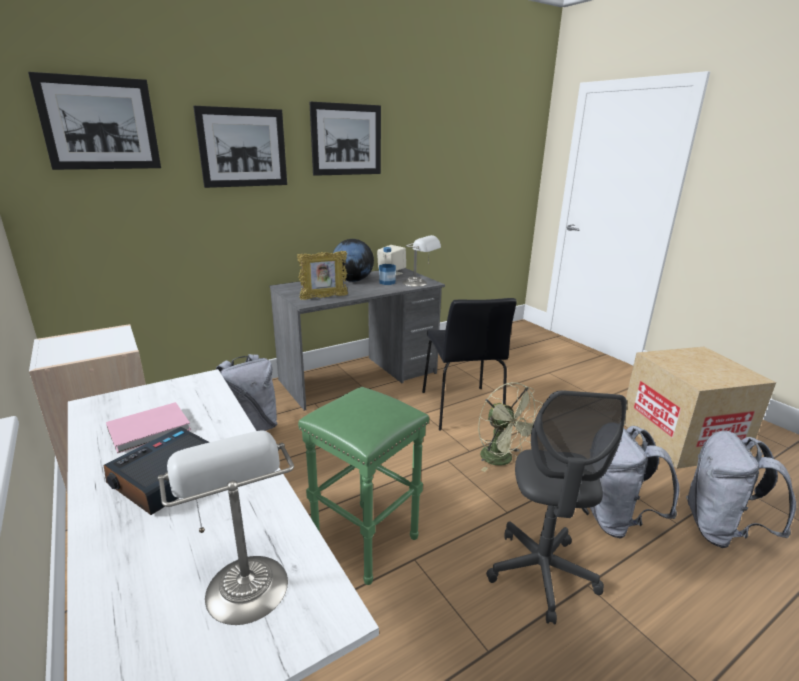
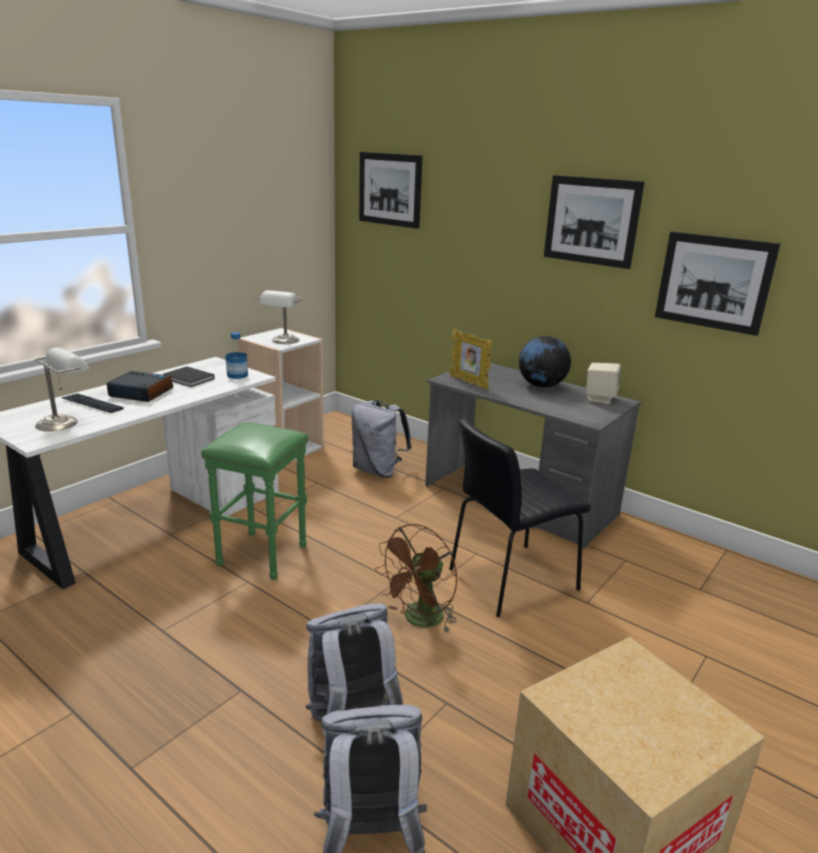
camera: 70 degrees right, 0 degrees up
(151, 429) = (189, 379): pink book -> black book
(174, 538) = (92, 404): none -> keyboard
(243, 148) = (482, 218): picture -> picture (714, 282)
(387, 282) = (559, 401): bottle -> bottle (237, 375)
(419, 283) = (579, 416): white table lamp -> white table lamp (284, 342)
(502, 460) = (419, 621): green fan -> brown fan
(541, 573) = (249, 657): grey office chair -> none

